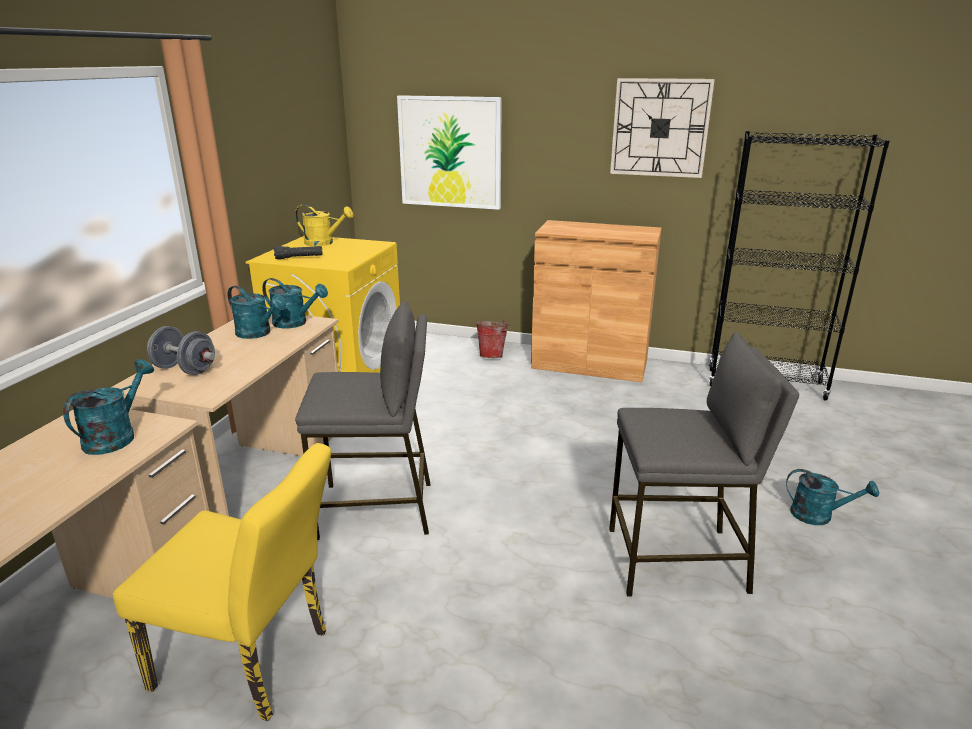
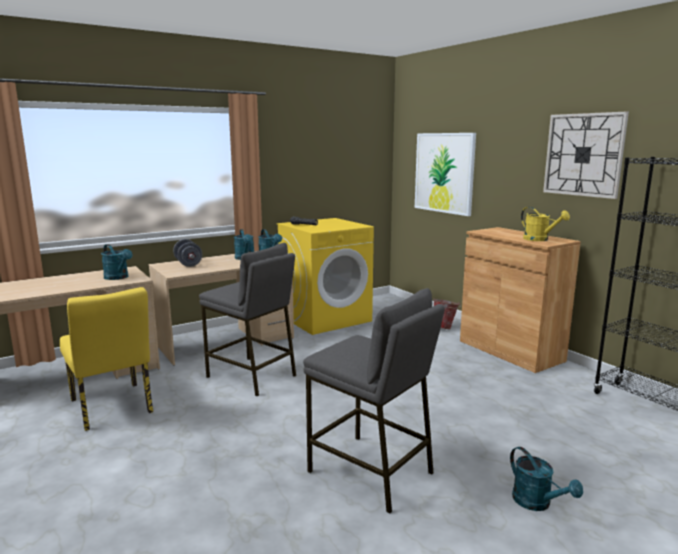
camera: 40 degrees right, 10 degrees down
(116, 436) = (118, 277): turquoise watering can -> turquoise watering can turned 75 degrees clockwise
(324, 243) = (333, 221): yellow watering can -> yellow watering can (539, 240)

